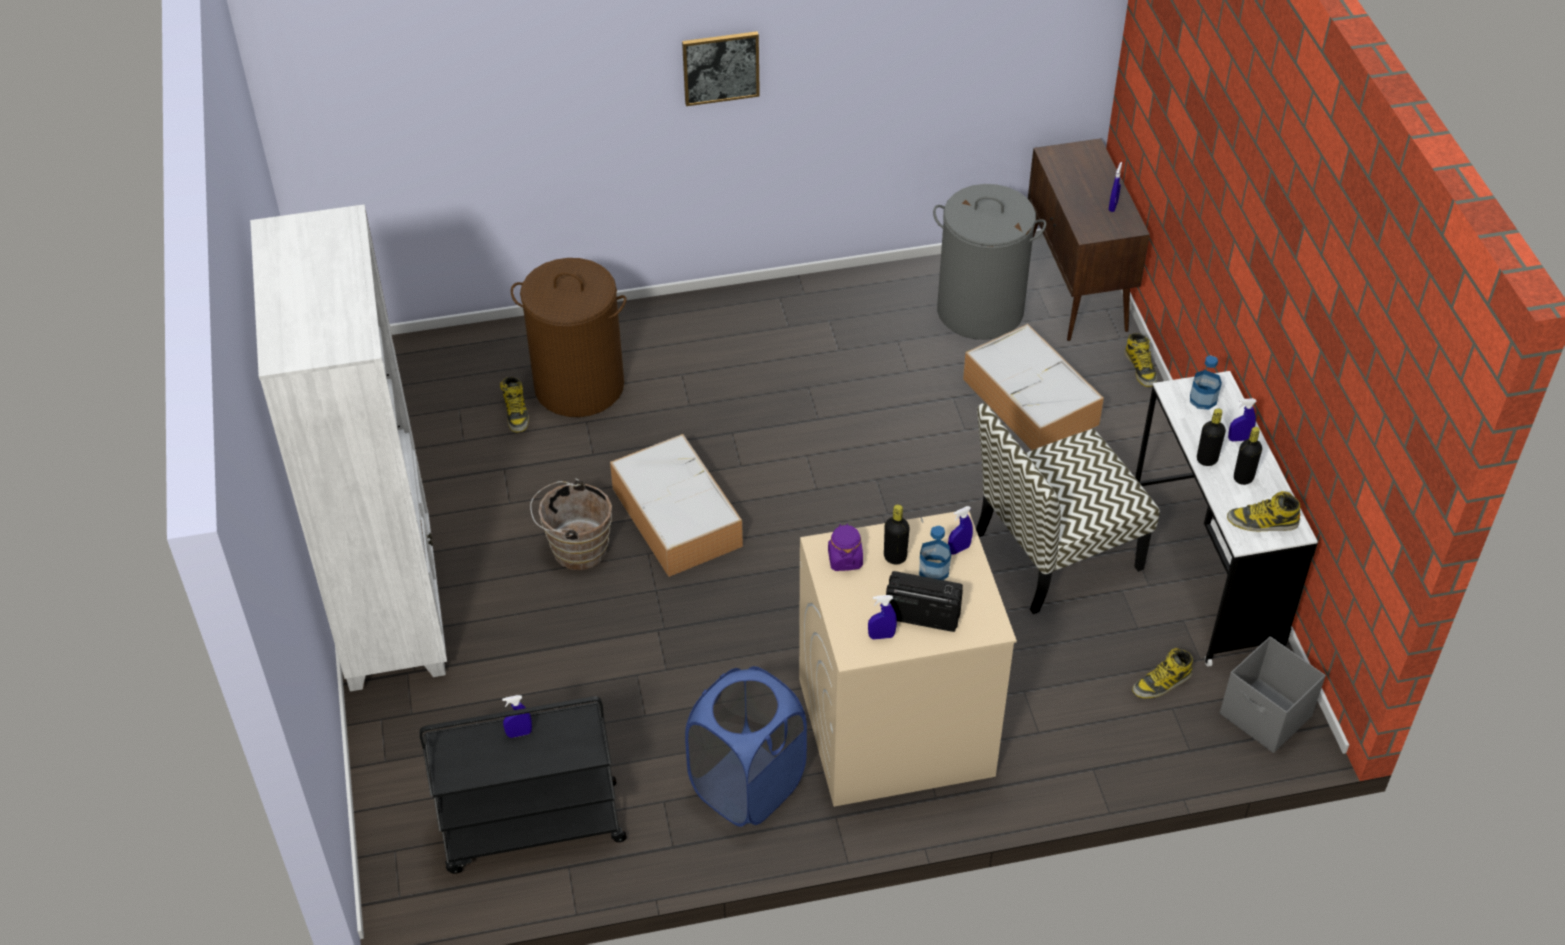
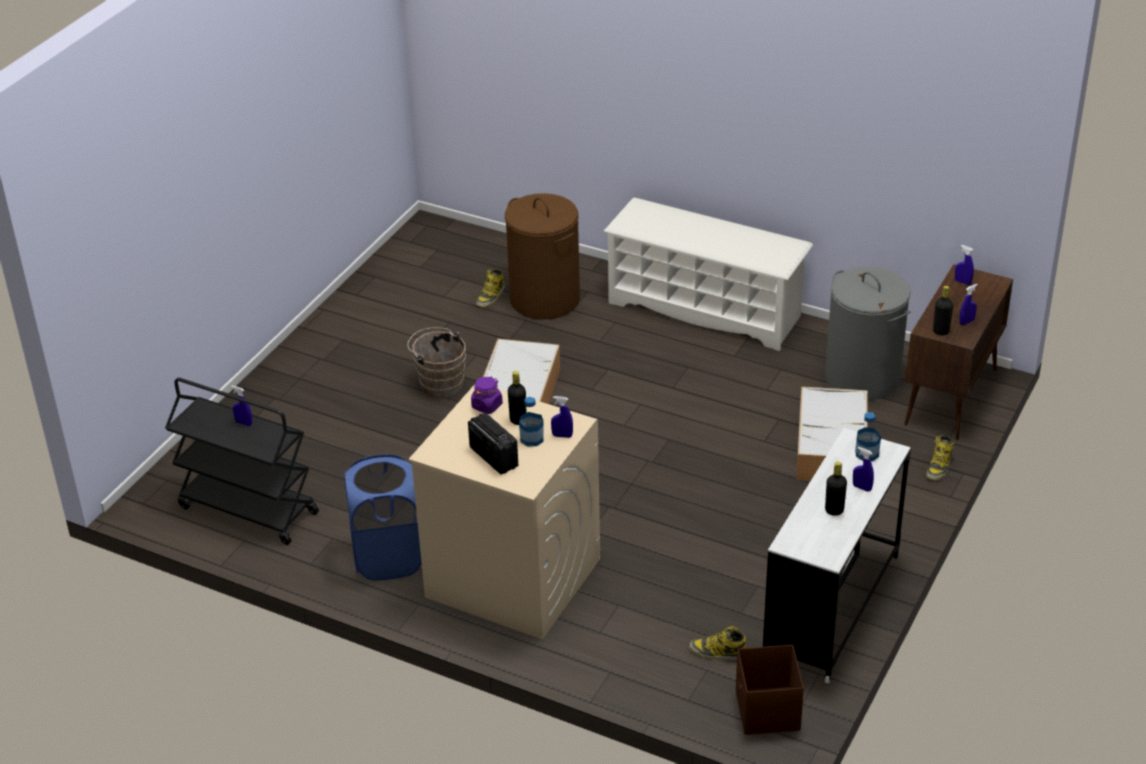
camera: 40 degrees right, 10 degrees down
(392, 606) = (305, 361): white bookcase -> none
(720, 67) = (710, 95): picture -> none
(756, 312) = (706, 309): none -> white shoe rack
(881, 636) = (456, 454): blue spray bottle -> blue spray bottle (962, 282)
(1055, 552) = (738, 541): chair -> none
(1207, 459) = (822, 487): black bottle -> black bottle (941, 331)
(1262, 522) = (813, 541): boot -> none
(1266, 716) = (767, 712): grey storage box -> brown storage box

